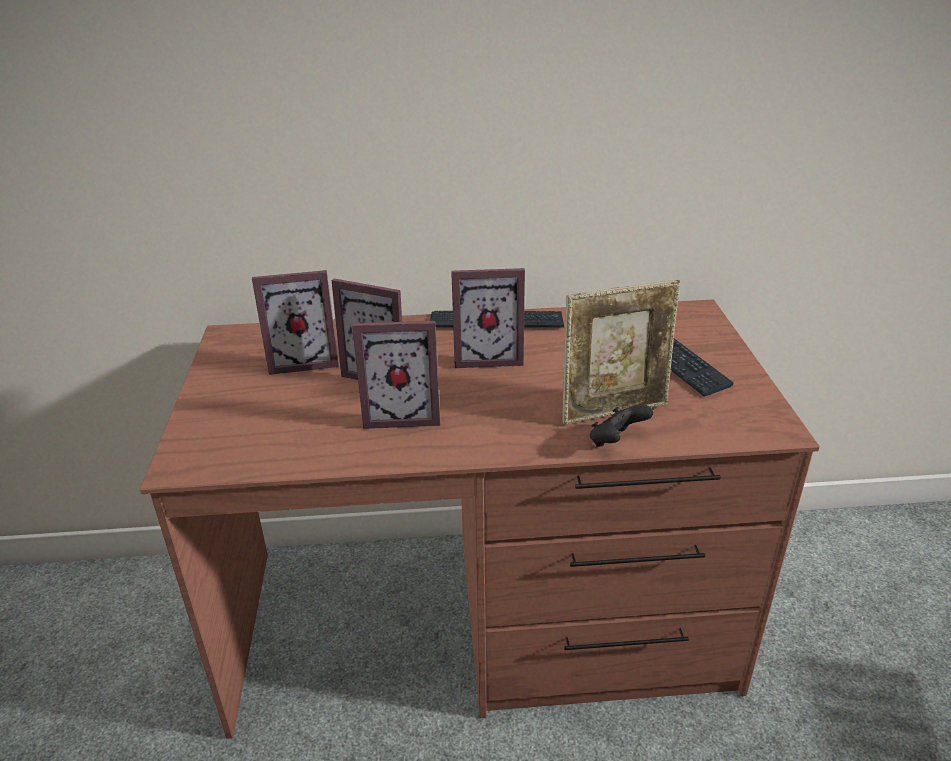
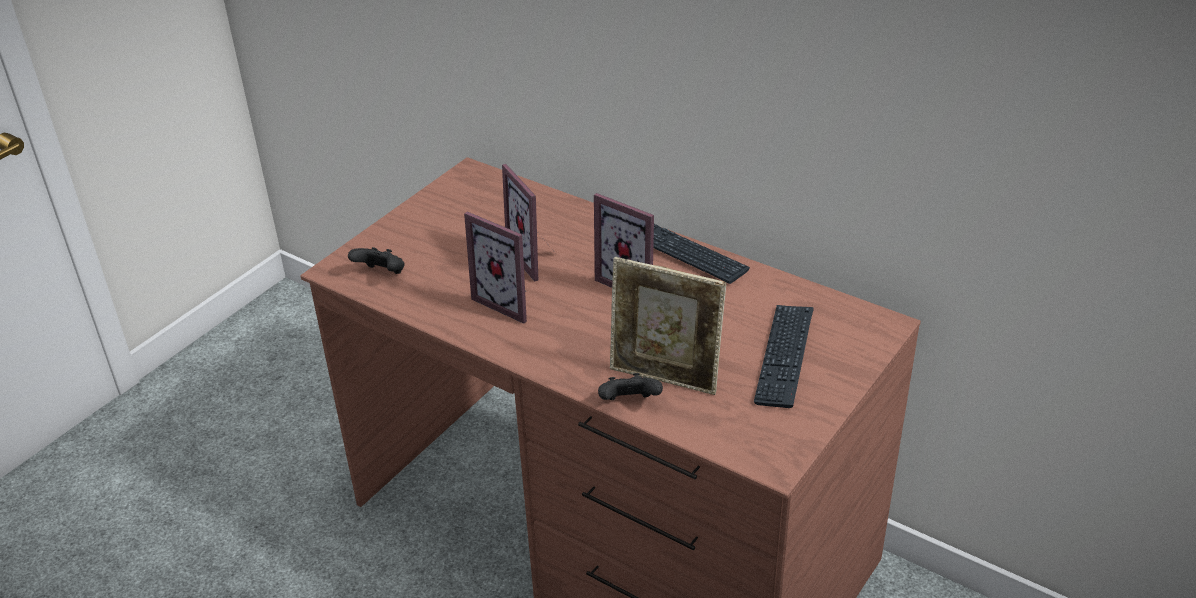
camera: 40 degrees right, 5 degrees up
(240, 448) = (381, 274): none -> black game controller
(304, 360) = (496, 221): picture frame -> none

